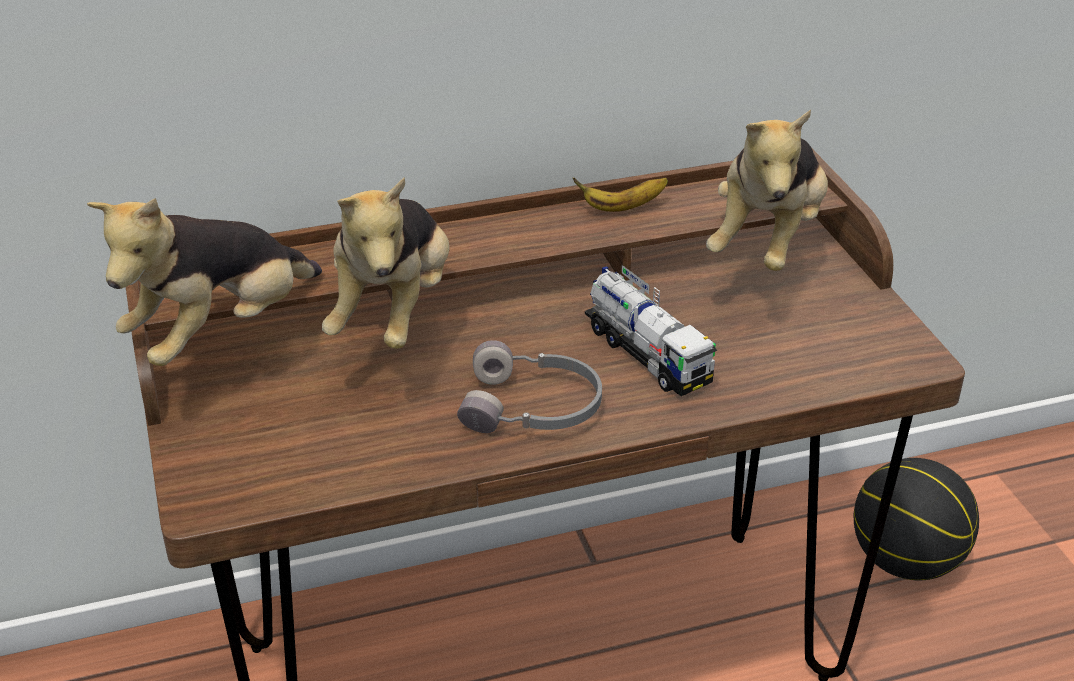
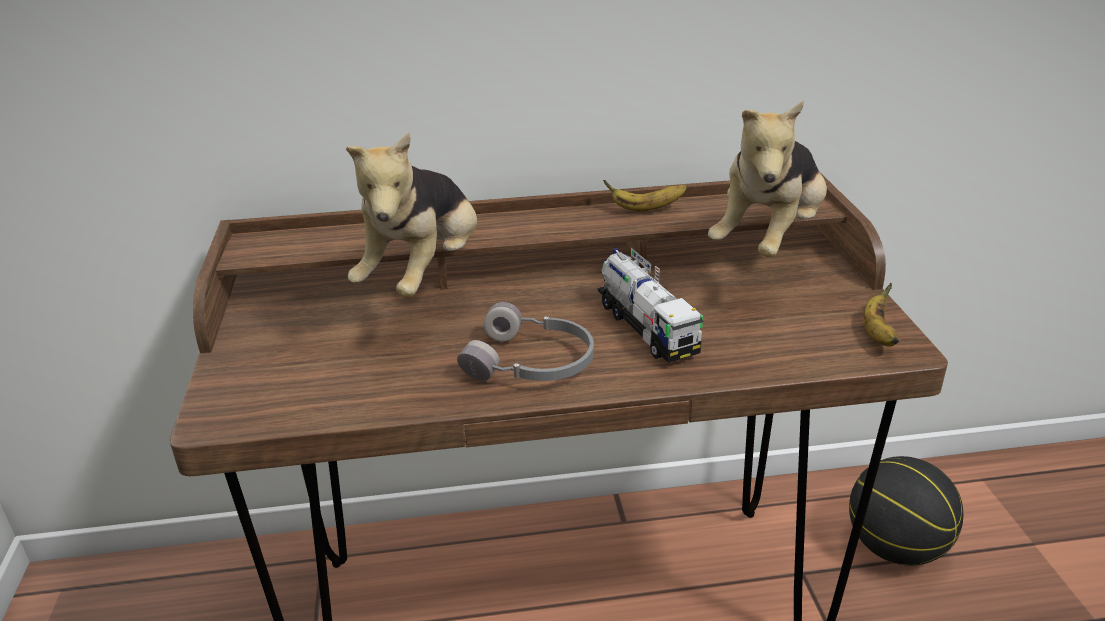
camera: 10 degrees right, 5 degrees down
(221, 333) = (273, 280): plush toy -> none
(891, 343) = (877, 333): none -> banana

